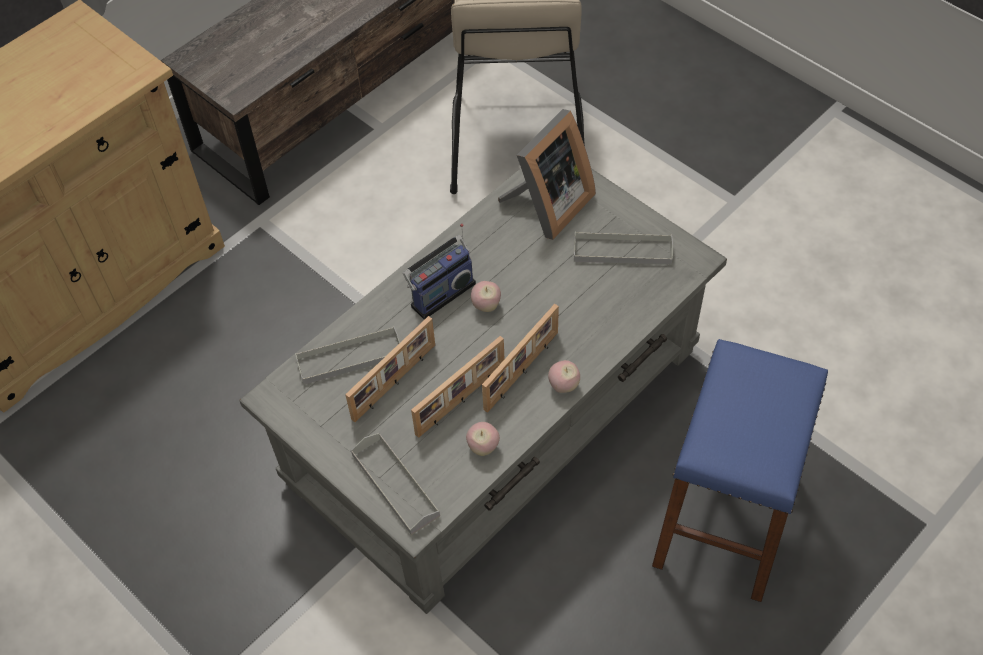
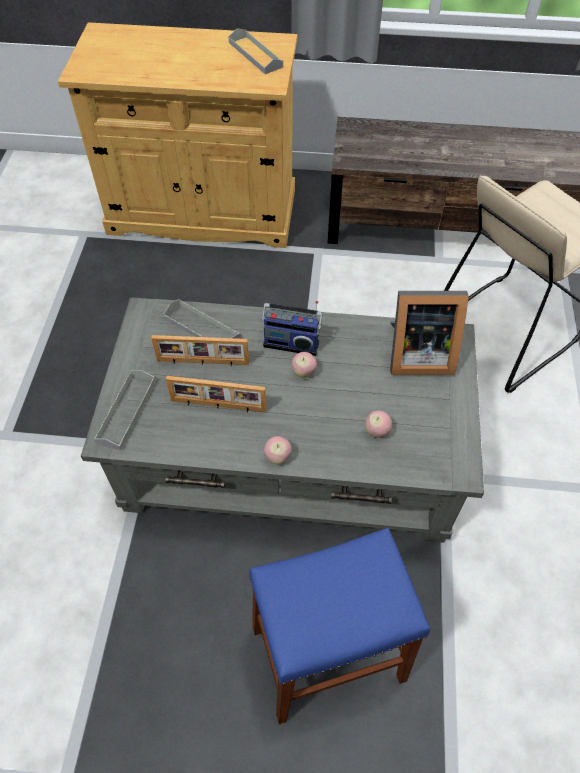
camera: 50 degrees right, 0 degrees up
(483, 447) = (191, 441): apple -> apple (376, 431)
(523, 371) = (269, 426): picture frame -> none
(622, 251) = (423, 421): grey tray -> grey tray (255, 55)

